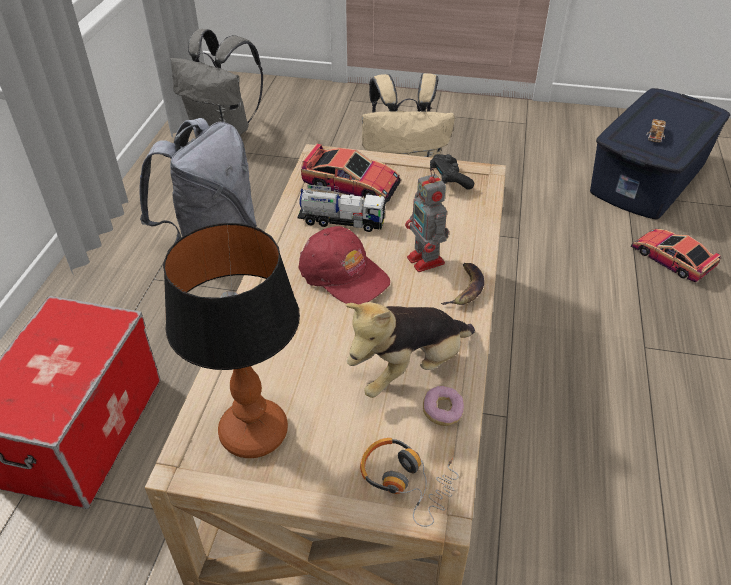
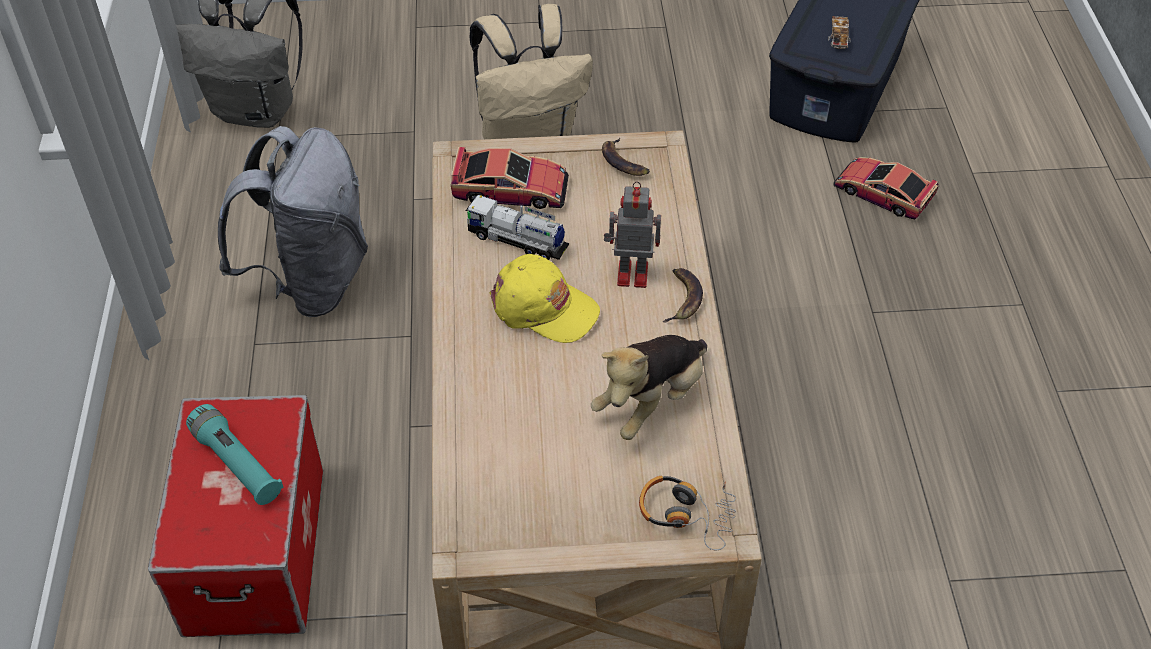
camera: 15 degrees left, 5 degrees up
(61, 353) = (237, 464): none -> turquoise flashlight
(253, 433) = (518, 502): table lamp -> none
(342, 221) = (517, 241): toy truck -> toy truck turned 150 degrees counterclockwise
(343, 274) = (544, 307): red cap -> yellow cap
(426, 261) = (630, 274): toy robot -> toy robot turned 135 degrees clockwise
(442, 411) = (699, 438): donut -> none
(449, 179) = (623, 162): black game controller -> banana

